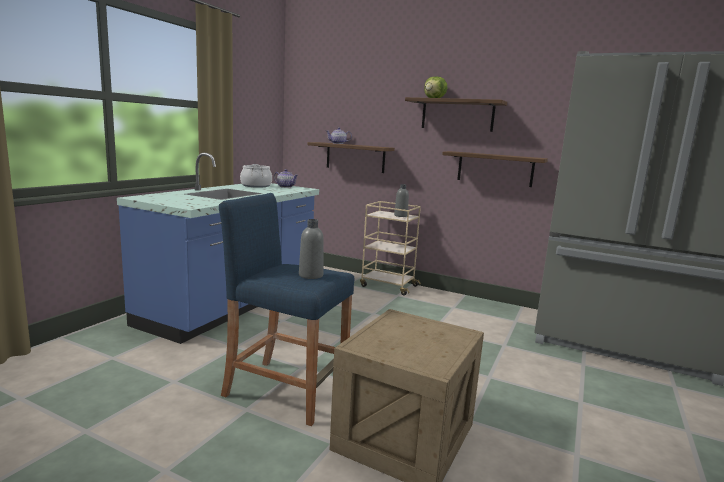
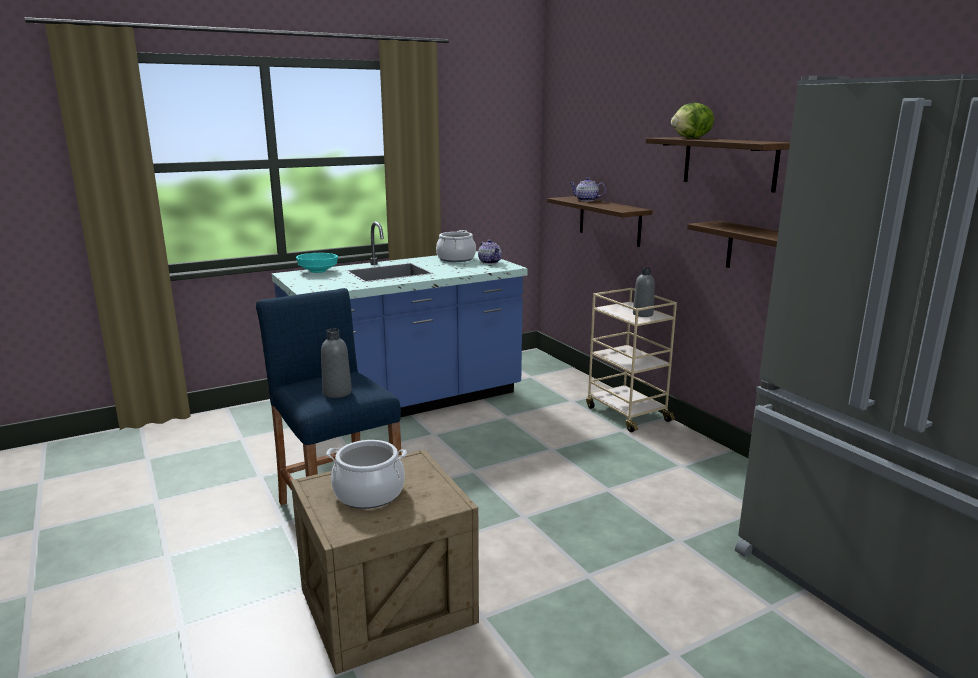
camera: 35 degrees right, 5 degrees up
(161, 195) = (318, 271): none -> turquoise bowl
(406, 341) = (369, 493): none -> cooking pot

